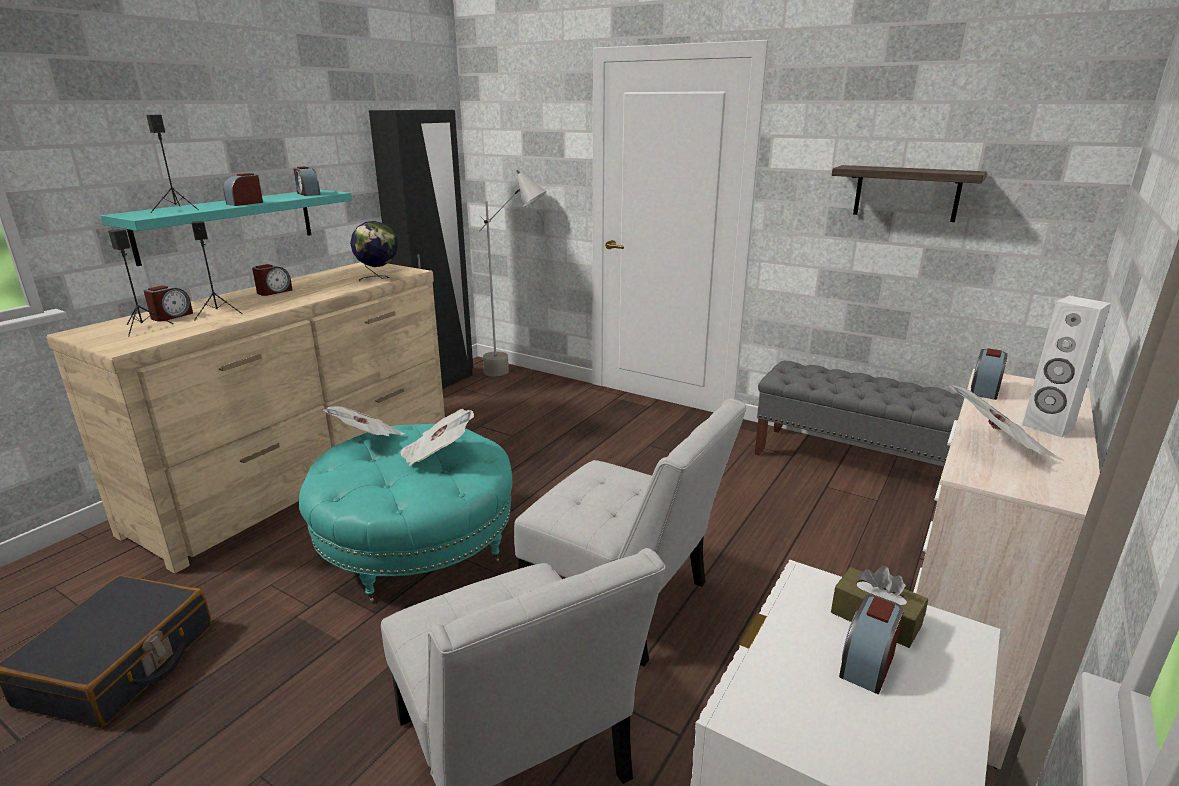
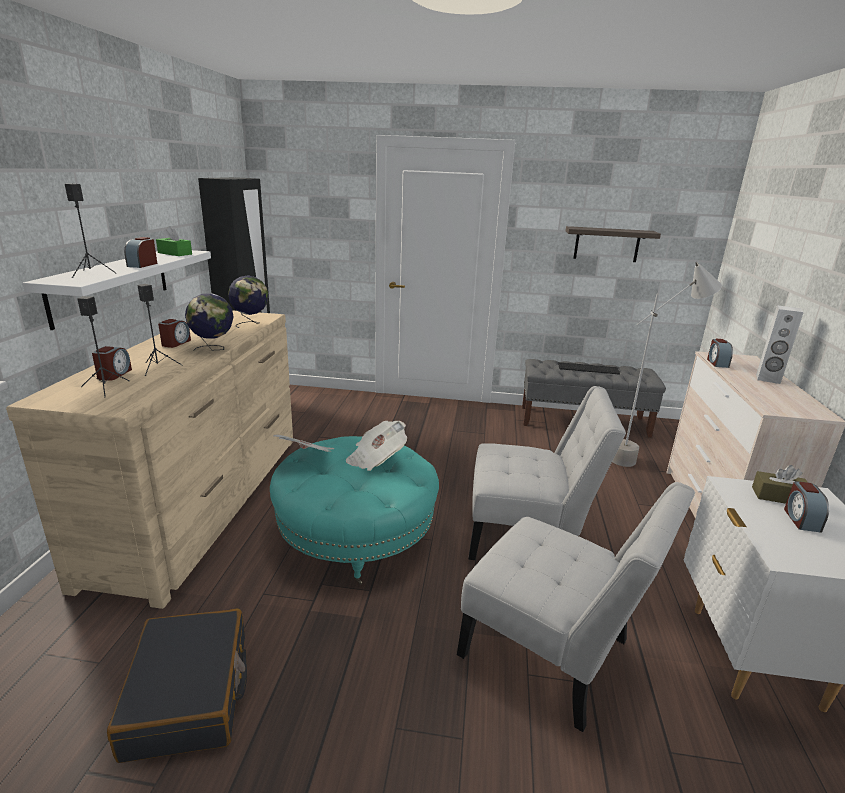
camera: 25 degrees left, 0 degrees up
(227, 225) = (112, 285): turquoise shelf -> white shelf
(298, 301) = (213, 349): none -> globe
(308, 194) = (175, 253): alarm clock -> green tissue box
(516, 373) = (309, 392): grey floor lamp -> grey floor lamp (642, 459)
(863, 383) = (588, 368): none -> keyboard
(997, 448) = (764, 394): newspaper -> none

